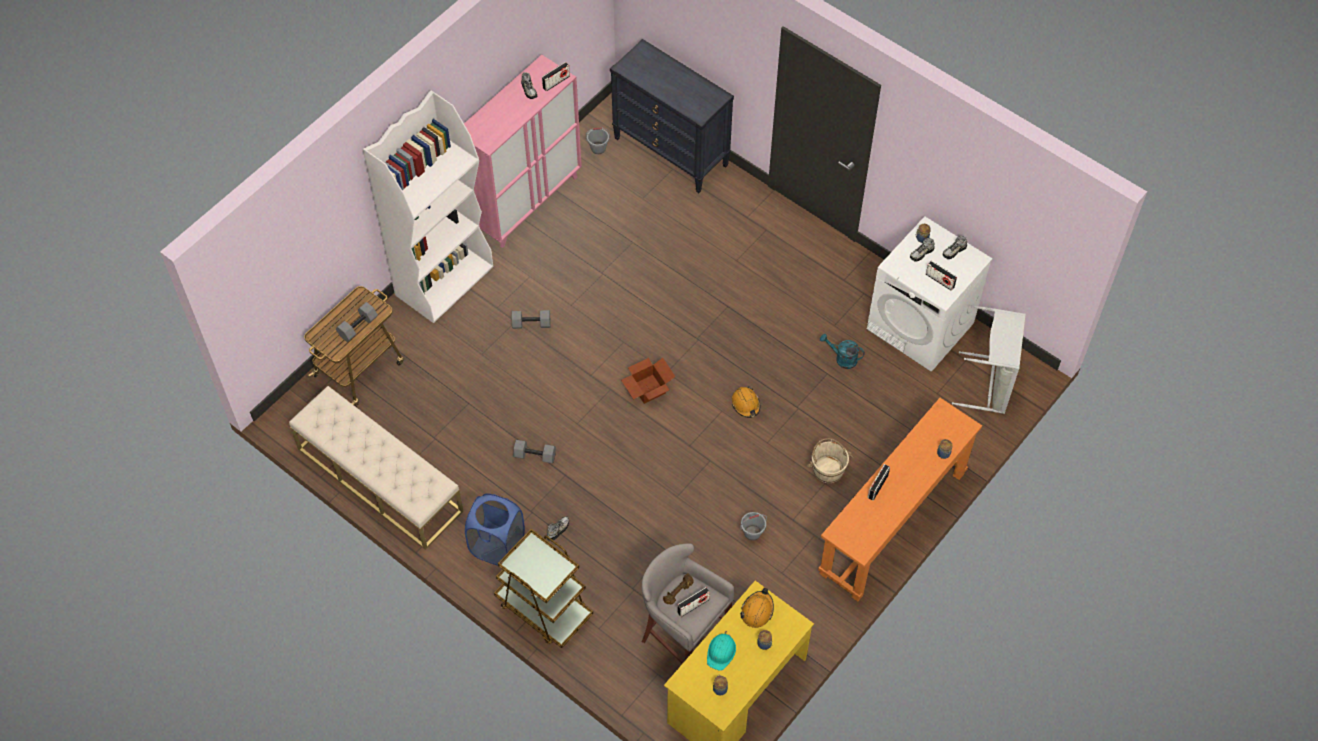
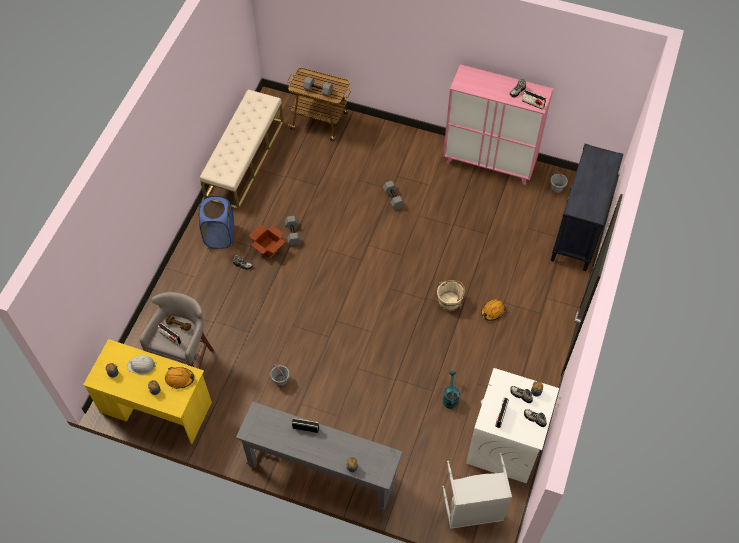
camera: 70 degrees right, 0 degrees up
(444, 280) = (405, 141): white bookcase -> none
(543, 608) = (183, 275): brown cart -> none
(647, 389) = (371, 281): cardboard box -> cardboard box (268, 246)
(721, 652) = (141, 365): turquoise hard hat -> white hard hat
(746, 404) = (383, 345): orange hard hat -> orange hard hat (492, 311)
(828, 469) = (351, 414): beige bucket -> beige bucket (449, 301)
(892, 523) = (322, 471): orange console table -> grey console table

